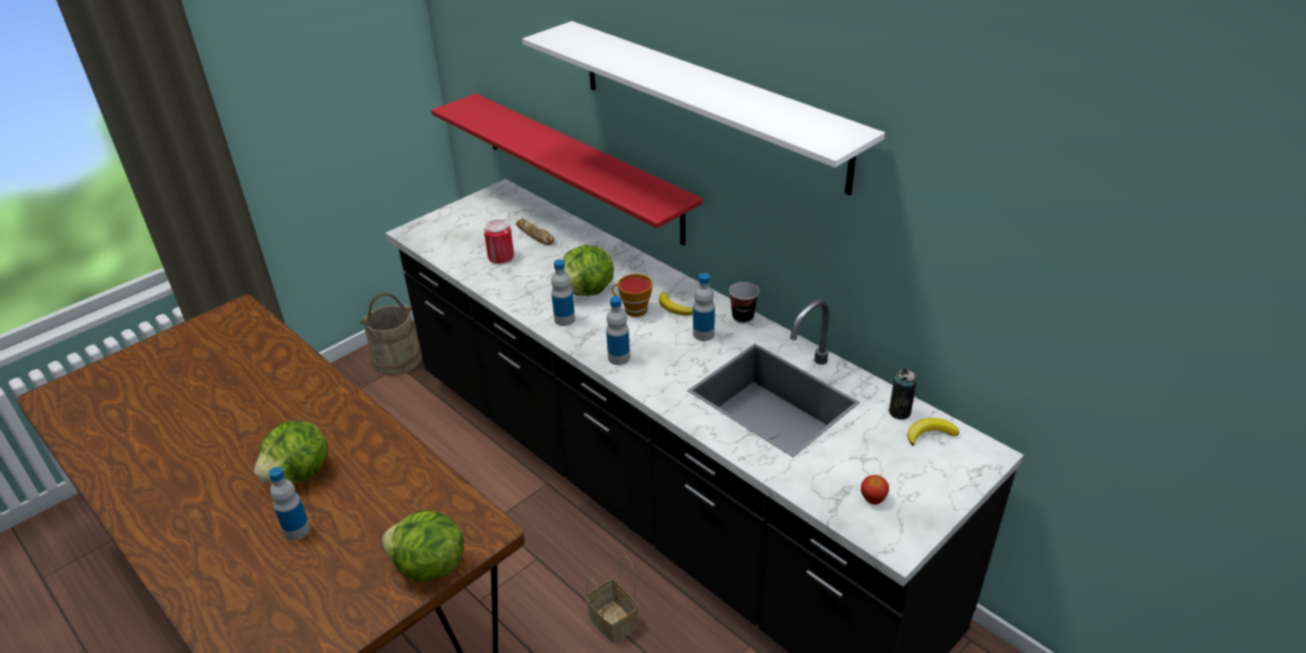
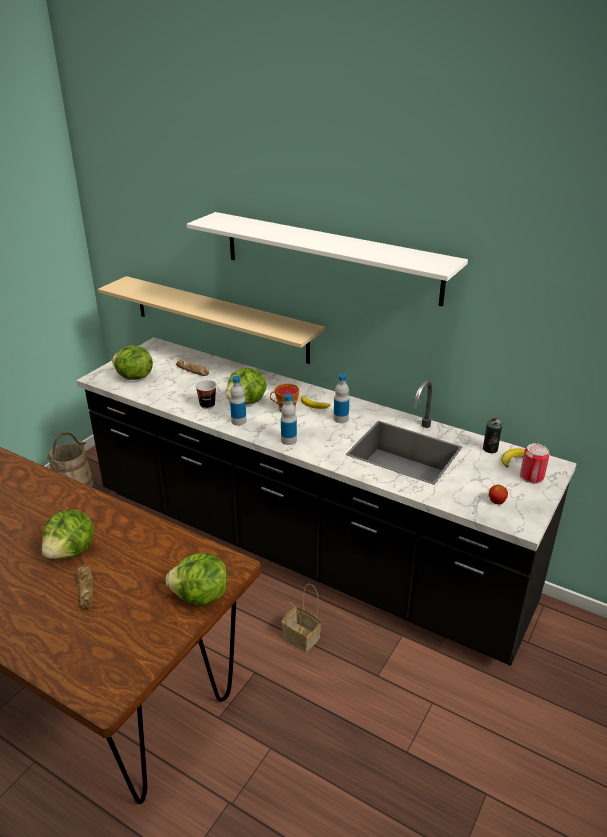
camera: 15 degrees left, 5 degrees down
(297, 530) = (86, 589): bottle -> bread
(457, 237) = (133, 377): none -> lettuce
(501, 257) = (173, 387): can -> can (531, 476)
(579, 166) = (219, 319): red shelf -> beige shelf
(743, 317) = (362, 405): cup -> cup (207, 405)

